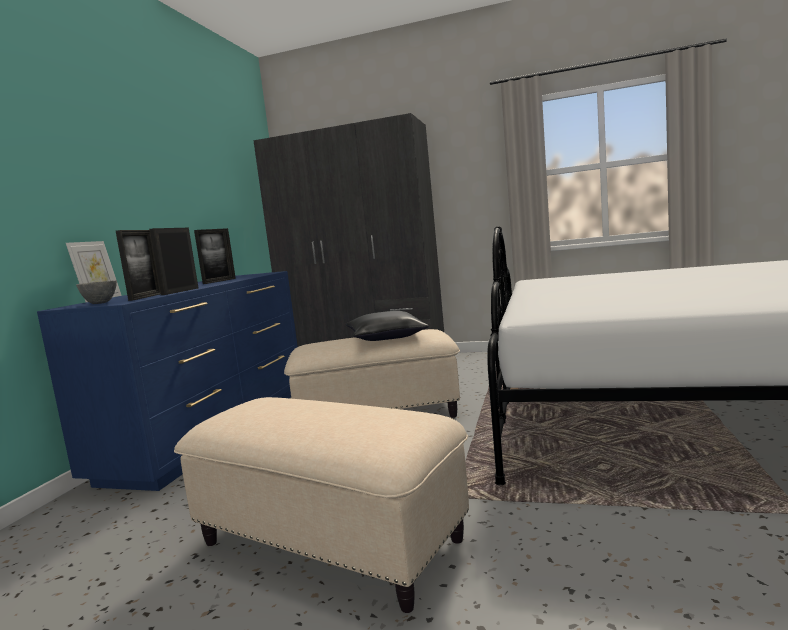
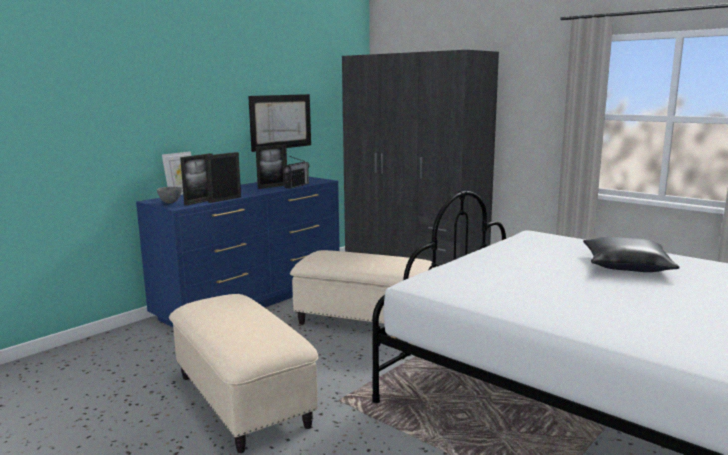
camera: 25 degrees right, 5 degrees up
(200, 212) = (281, 122): none -> picture
(248, 277) = (296, 185): none -> radio
(386, 336) = (377, 260): black pillow -> black pillow (626, 265)

